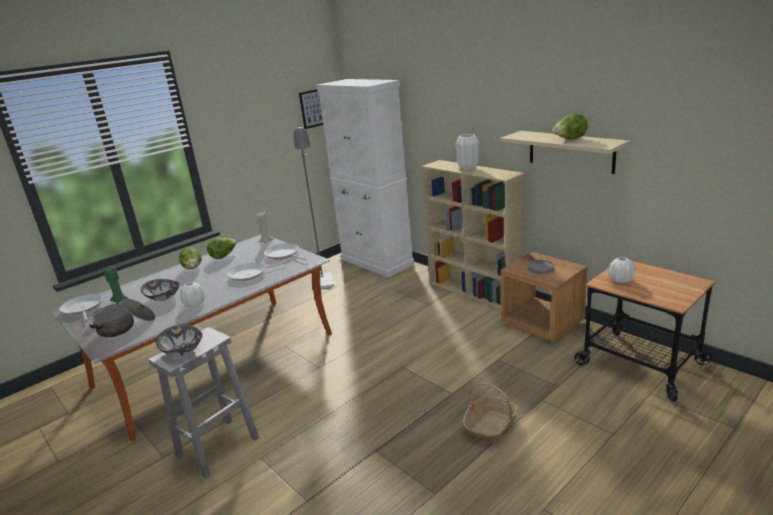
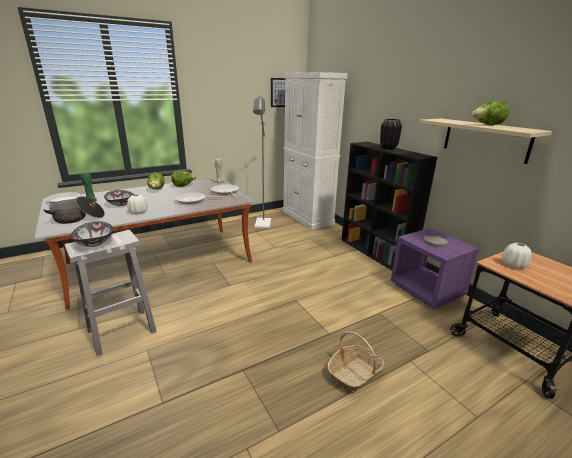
camera: 10 degrees right, 0 degrees up
(468, 168) = (388, 148): white vase -> black vase
(475, 292) = (376, 253): beige bookcase -> black bookcase
(543, 323) = (427, 290): brown nightstand -> purple nightstand

